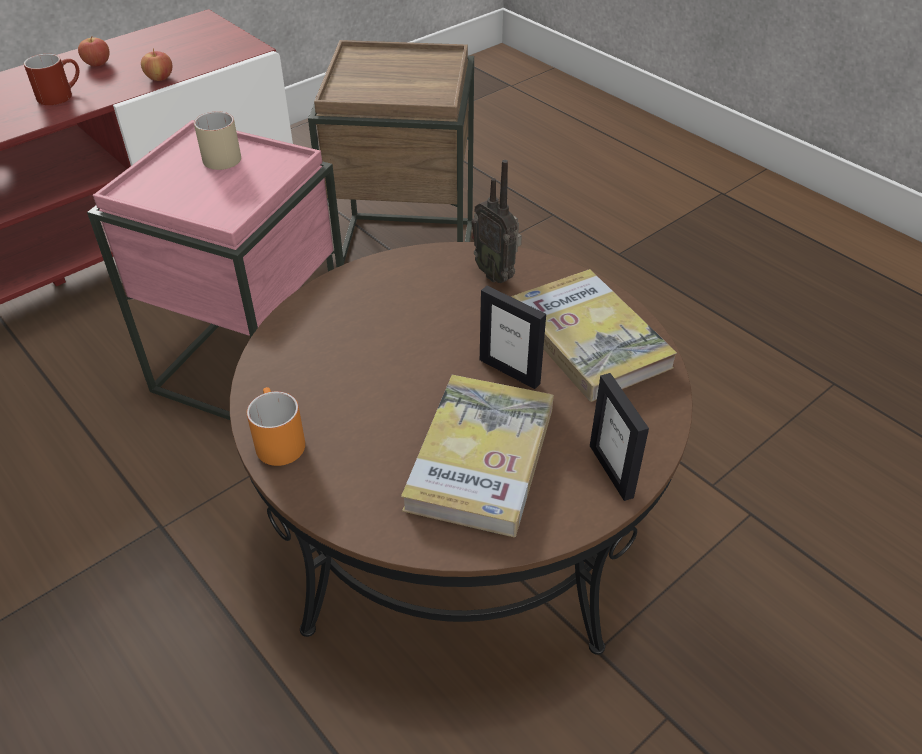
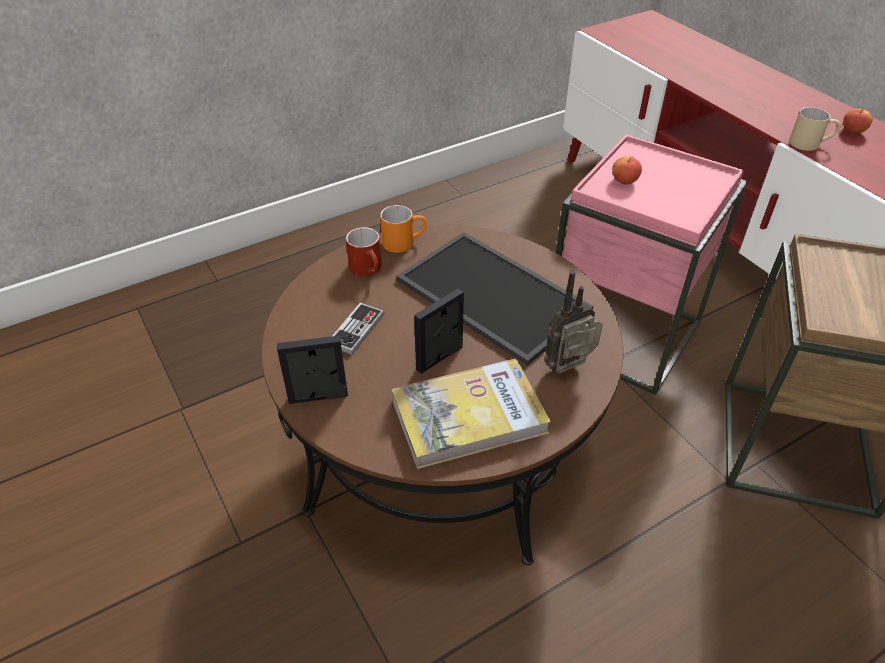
camera: 100 degrees right, 0 degrees up
(61, 95) = (790, 119): red mug -> red mug (369, 270)
(160, 78) = (836, 161): apple -> apple (624, 181)
(222, 155) = (691, 187): beige mug -> beige mug (810, 143)
(387, 341) = (489, 295): none -> tray
(481, 458) = (356, 330): book -> game controller

